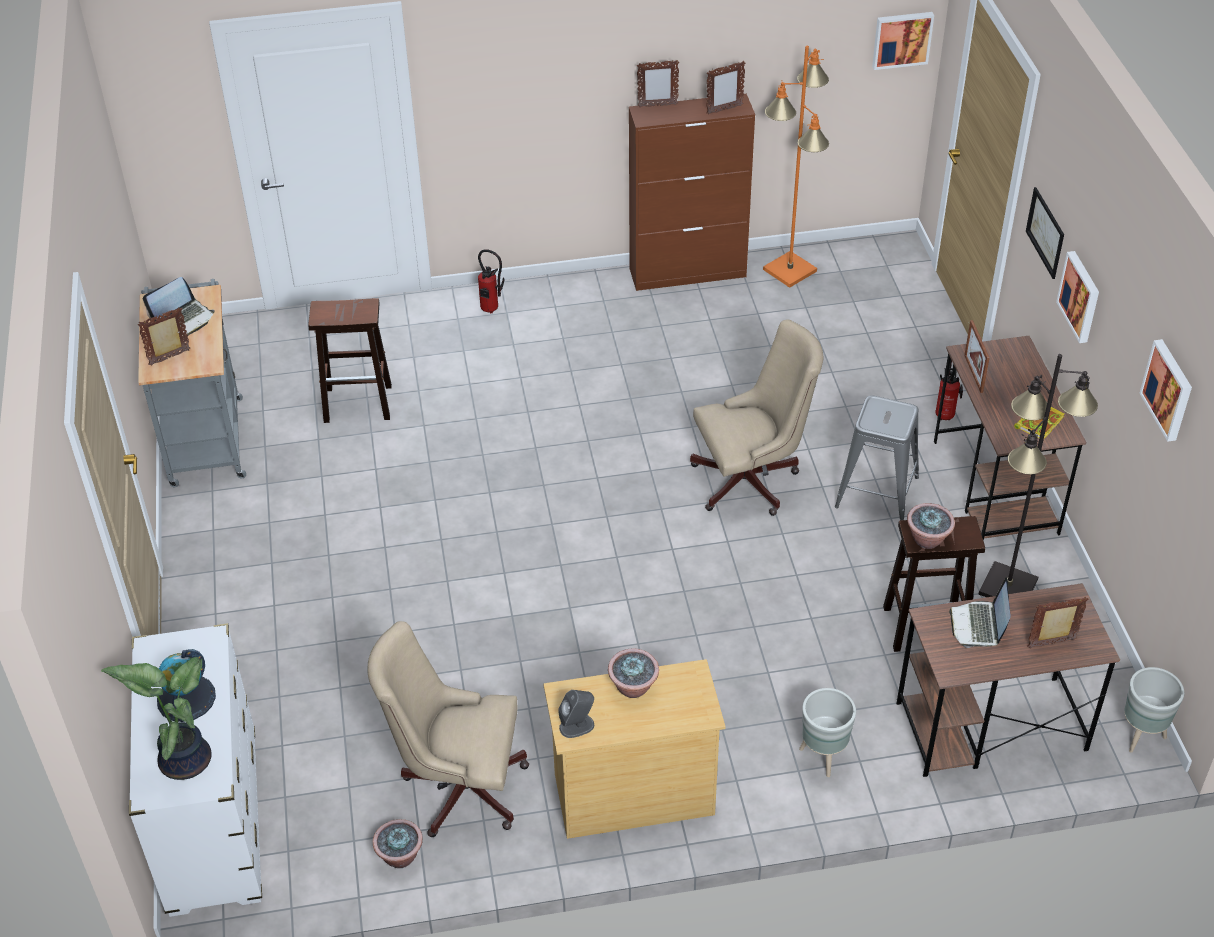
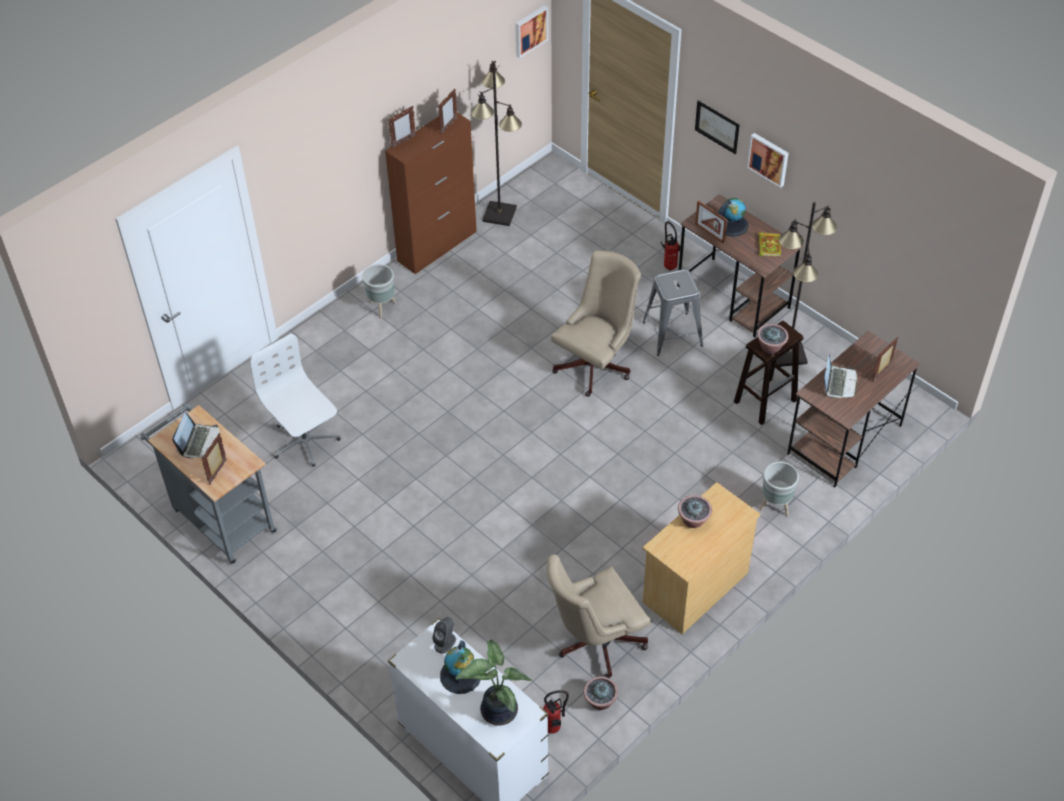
camera: 35 degrees left, 5 degrees up
(359, 403) = (304, 441): brown stool -> white office chair
(491, 311) = (333, 334): fire extinguisher -> fire extinguisher (555, 728)
(577, 726) = (683, 560): grey speaker -> grey speaker (445, 642)
(790, 270) = (500, 214): orange floor lamp -> black floor lamp
(978, 626) = (838, 383): laptop -> laptop turned 135 degrees counterclockwise
(1012, 377) = (732, 225): none -> globe
(1141, 735) = (919, 401): grey planter -> grey planter (382, 307)
(1169, 389) = (879, 196): picture -> none

